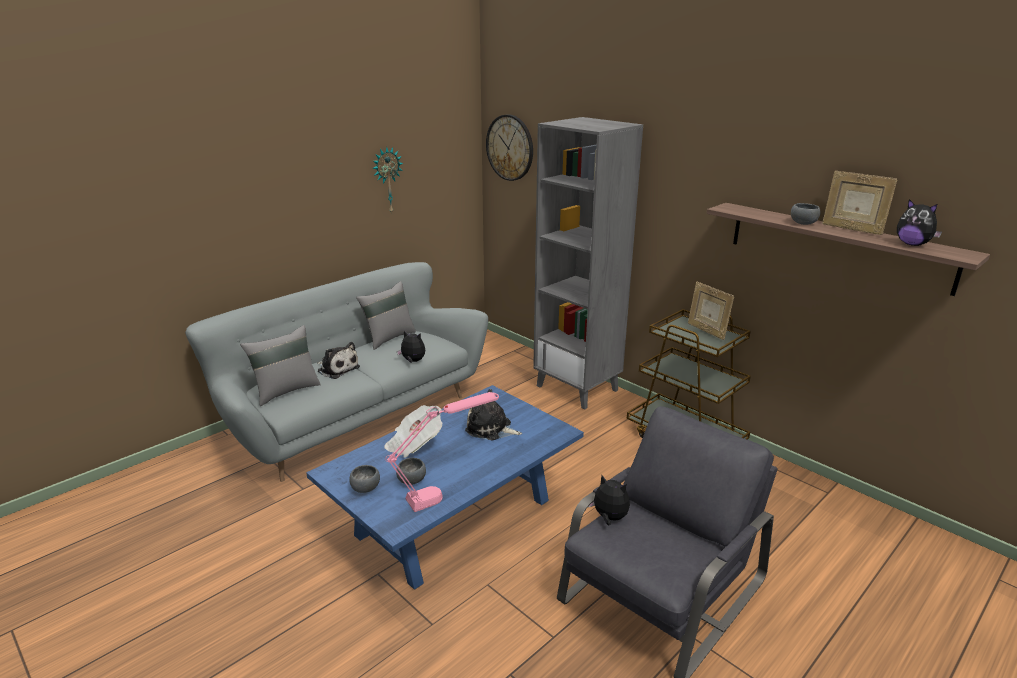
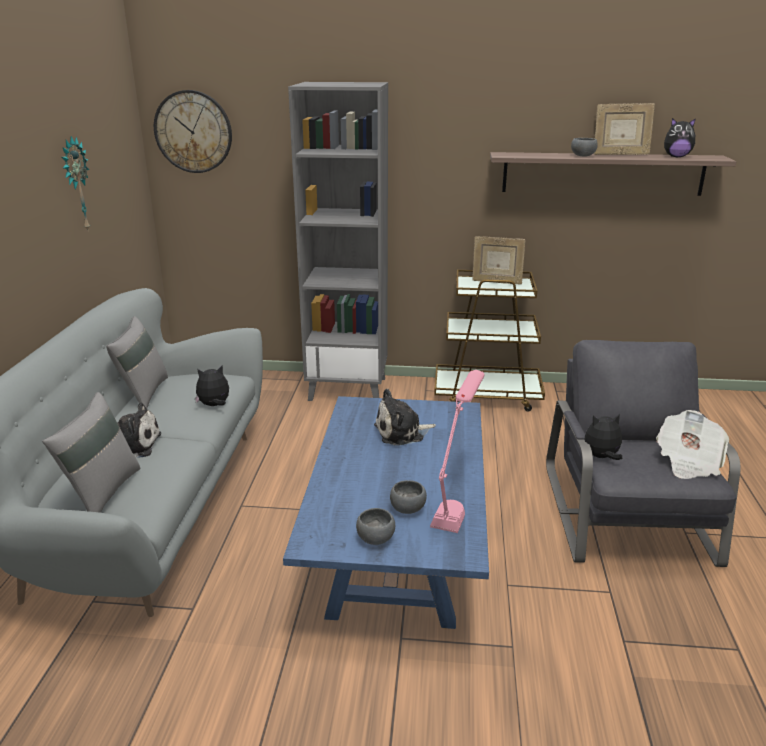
camera: 40 degrees left, 0 degrees up
(414, 444) = (353, 477): newspaper -> newspaper (688, 461)

